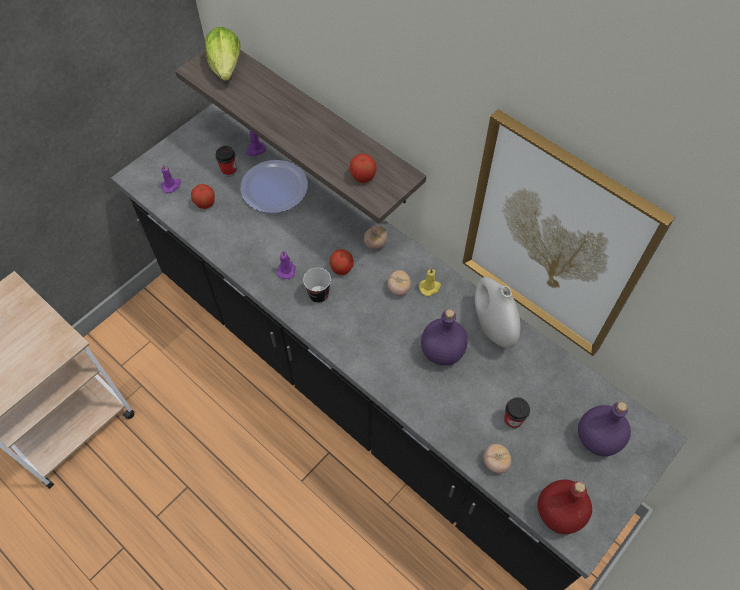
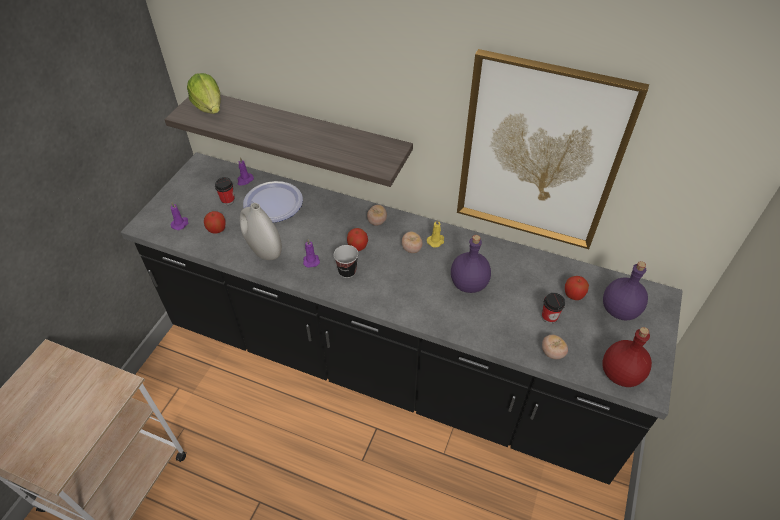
camera: 20 degrees left, 10 degrees down
(363, 177) = (362, 155): apple -> apple (573, 295)
(492, 327) = (499, 255): white vase -> white vase (264, 250)

